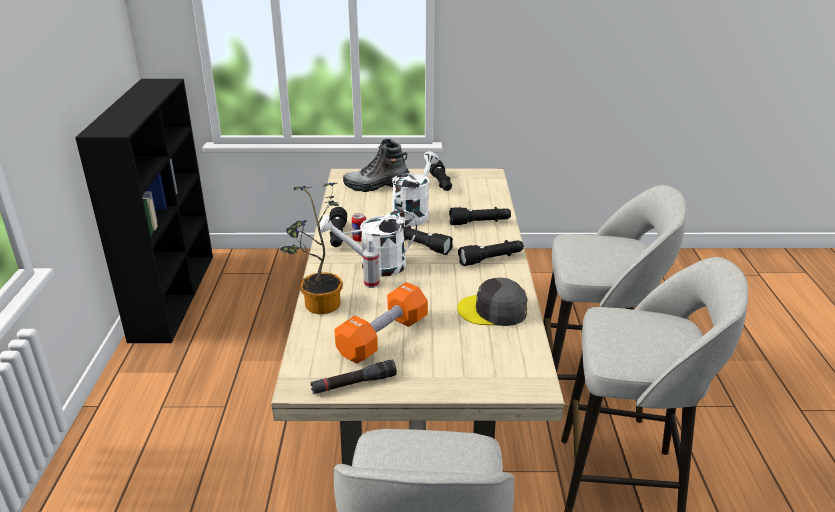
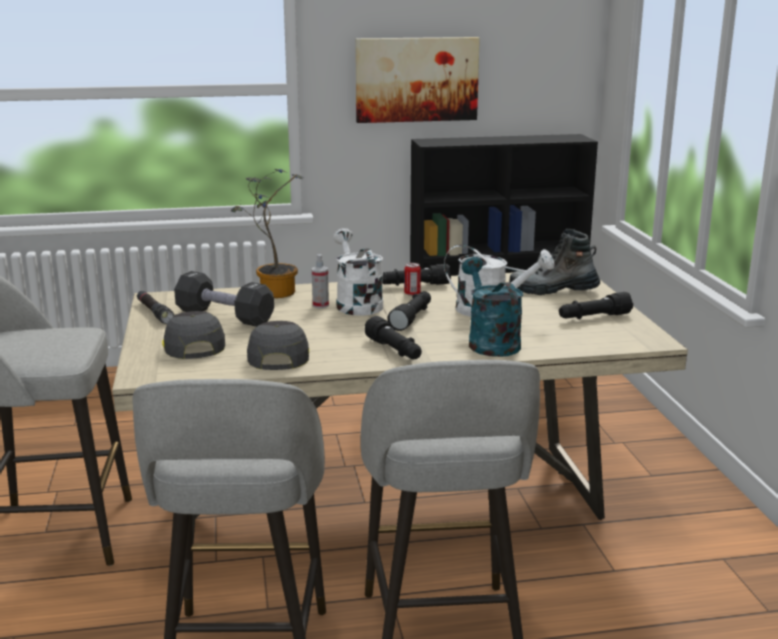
camera: 80 degrees right, 10 degrees down
(54, 71) = (416, 79): none -> picture
(377, 186) = (553, 290): boot -> boot turned 75 degrees counterclockwise
(383, 337) = (224, 316): orange dumbbell -> black dumbbell
(459, 356) = (193, 345): none -> grey cap
(480, 222) = (489, 342): black flashlight -> turquoise watering can

